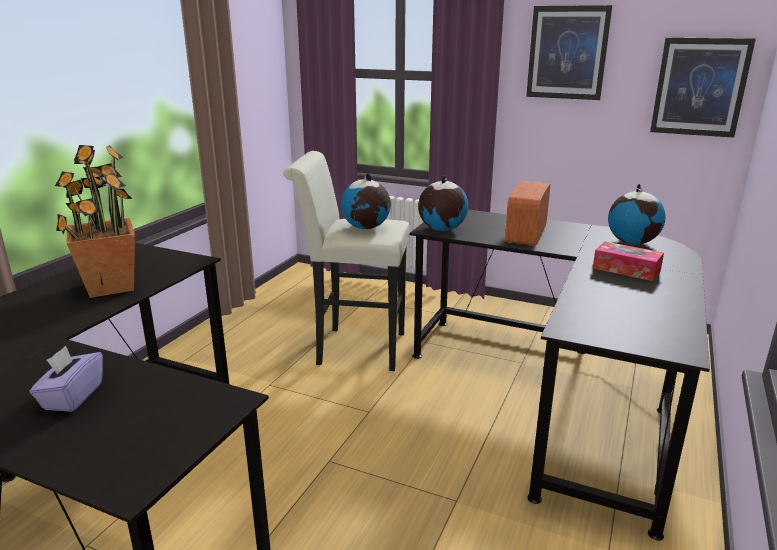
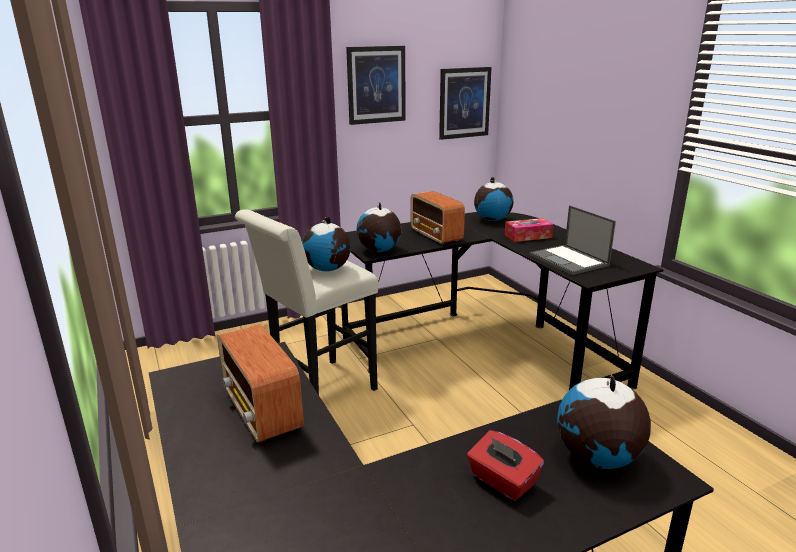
camera: 50 degrees left, 0 degrees up
(72, 396) = (502, 481): purple tissue box -> red tissue box
(110, 286) = (262, 412): potted plant -> radio
(141, 433) = (597, 458): none -> globe
(602, 307) = (569, 260): none -> laptop

